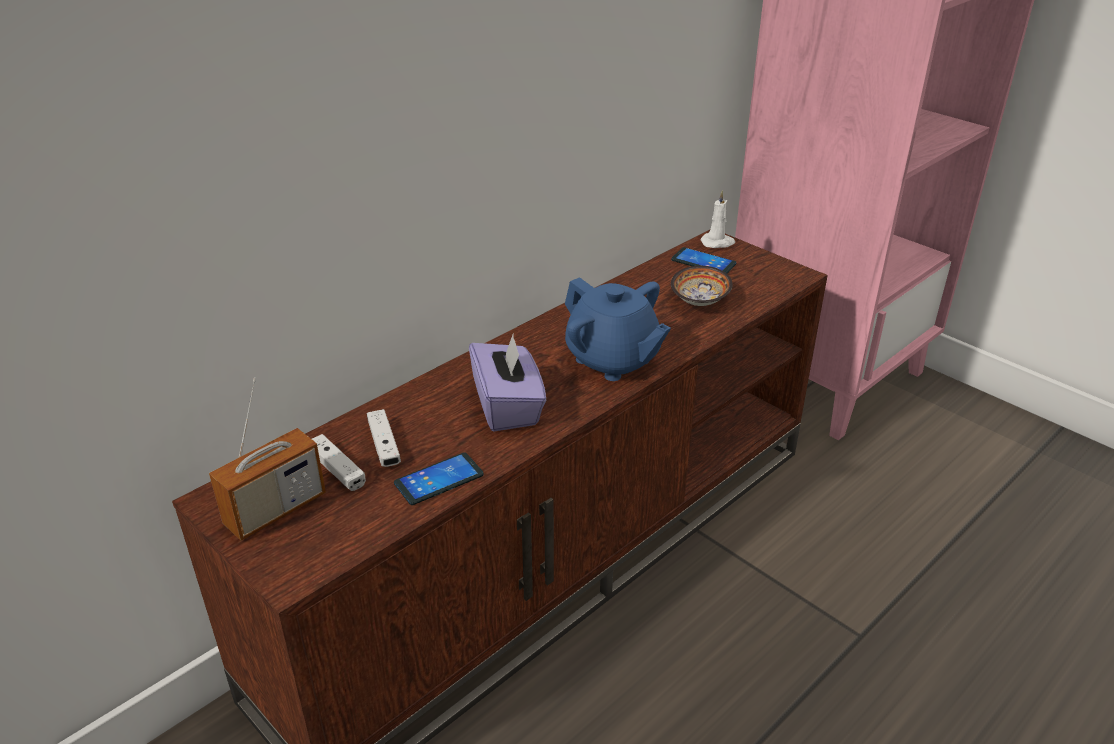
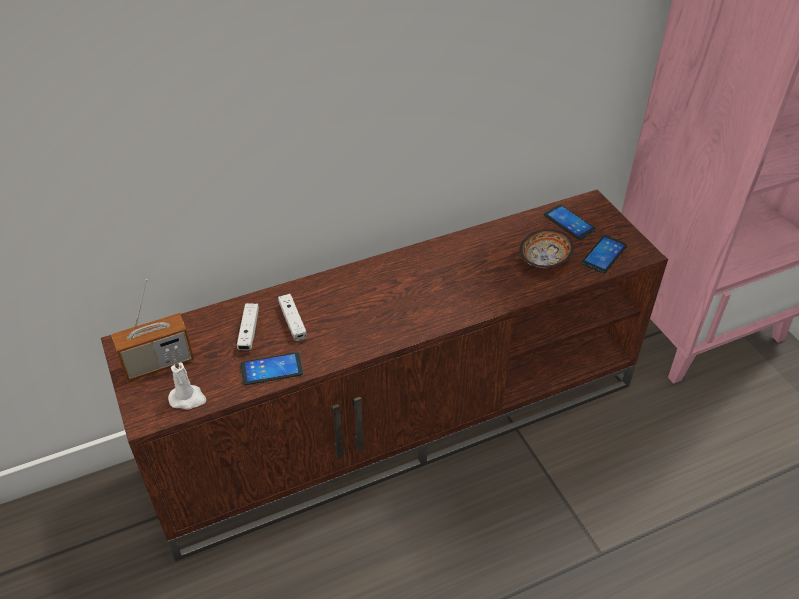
camera: 20 degrees right, 10 degrees up
(337, 469) = (210, 342): white game controller -> white game controller (293, 321)
(508, 406) = (348, 321): purple tissue box -> none
(612, 360) = (445, 300): blue teapot -> none
(718, 243) = (592, 206): white candle -> white candle (188, 398)
(760, 283) = (604, 255): none -> phone

